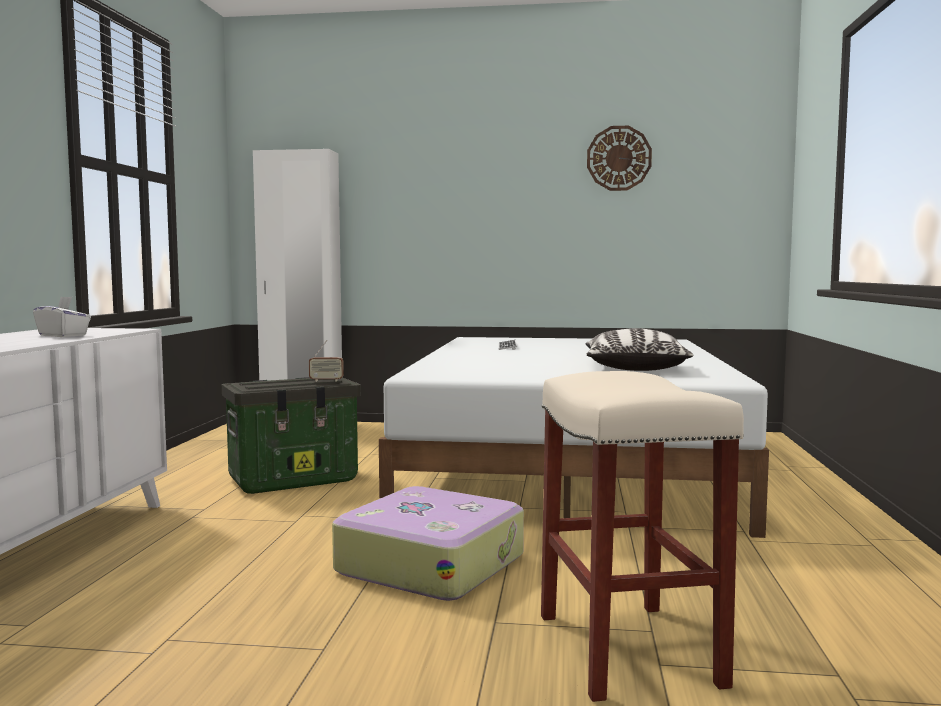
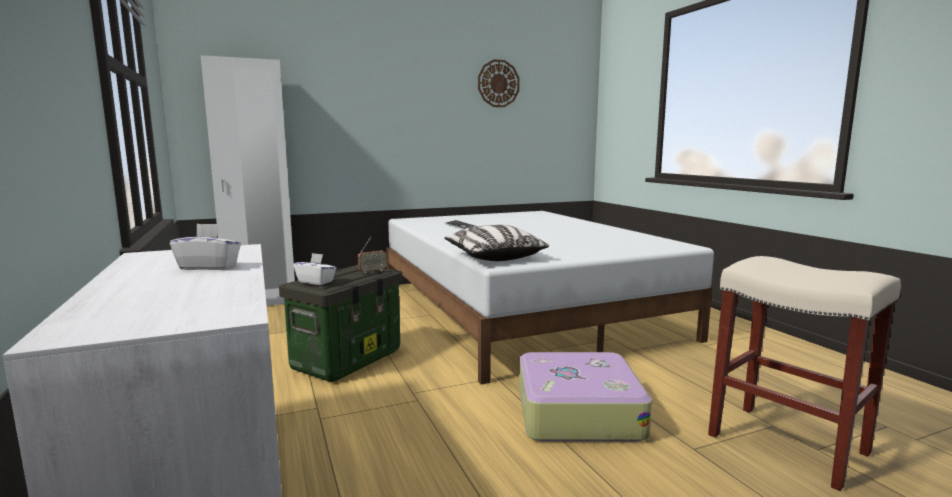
camera: 30 degrees left, 5 degrees up
(254, 383) = (316, 282): none -> white tissue box
(634, 368) = (602, 240): pillow -> pillow (493, 257)

